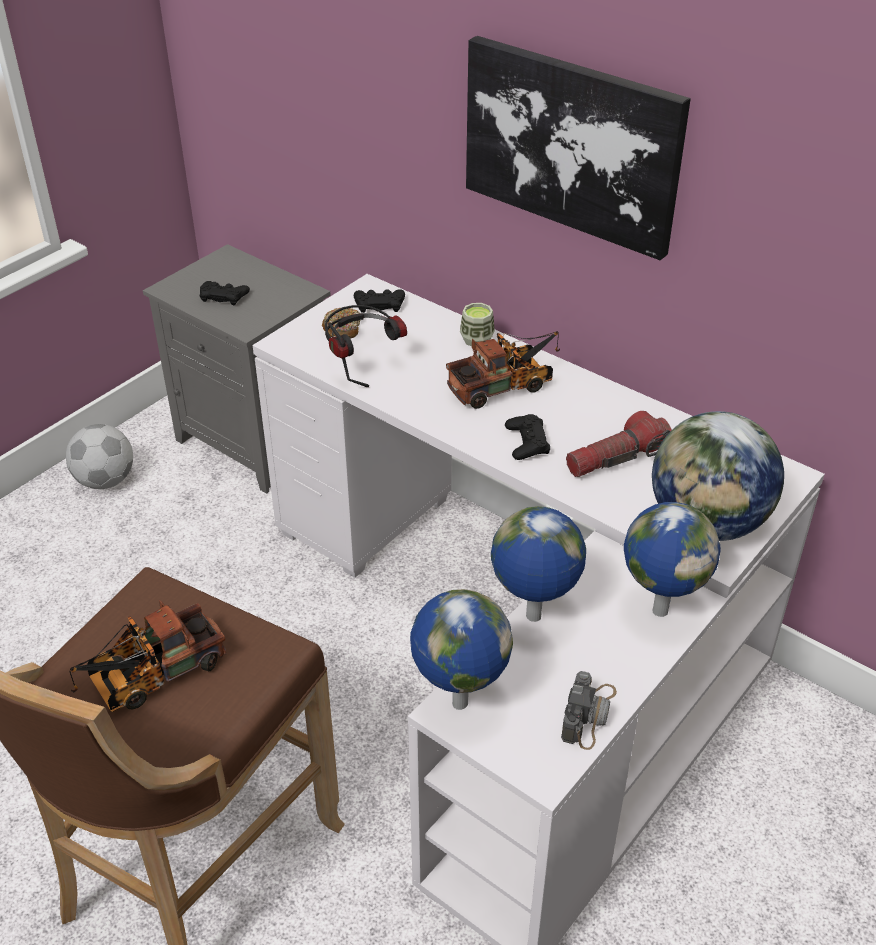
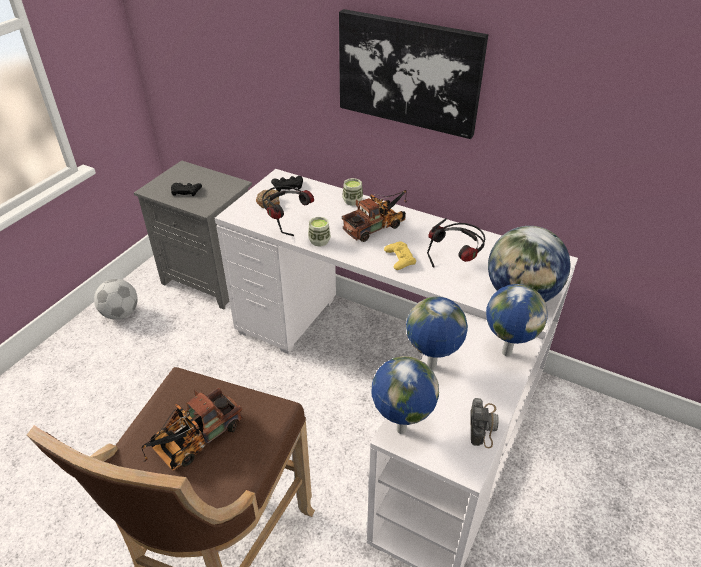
camera: 10 degrees left, 0 degrees up
(406, 400) = (319, 241): none -> cup
(527, 442) = (399, 259): black game controller -> yellow game controller
(617, 458) = (456, 262): flashlight -> headphones

